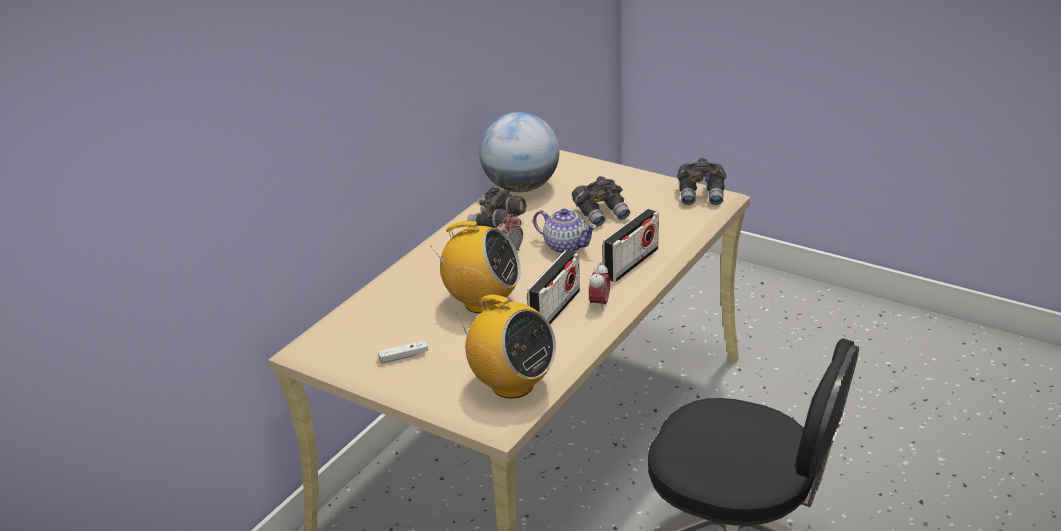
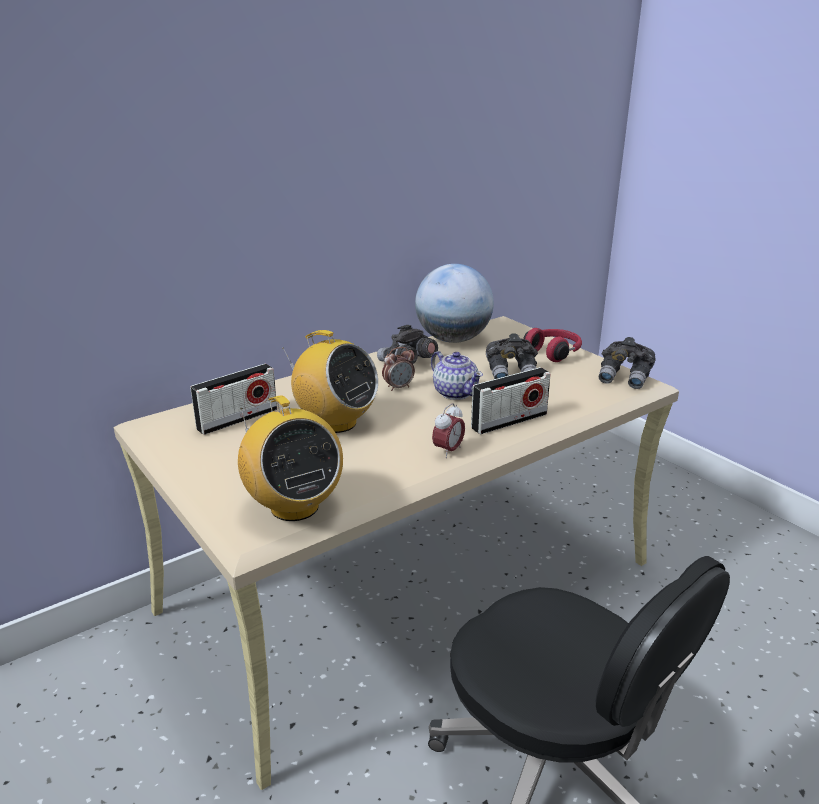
camera: 20 degrees right, 5 degrees down
(403, 356) = (220, 452): white game controller -> none
(555, 309) = (399, 445): radio -> radio (237, 419)
(625, 181) = (554, 353): none -> red headphones

